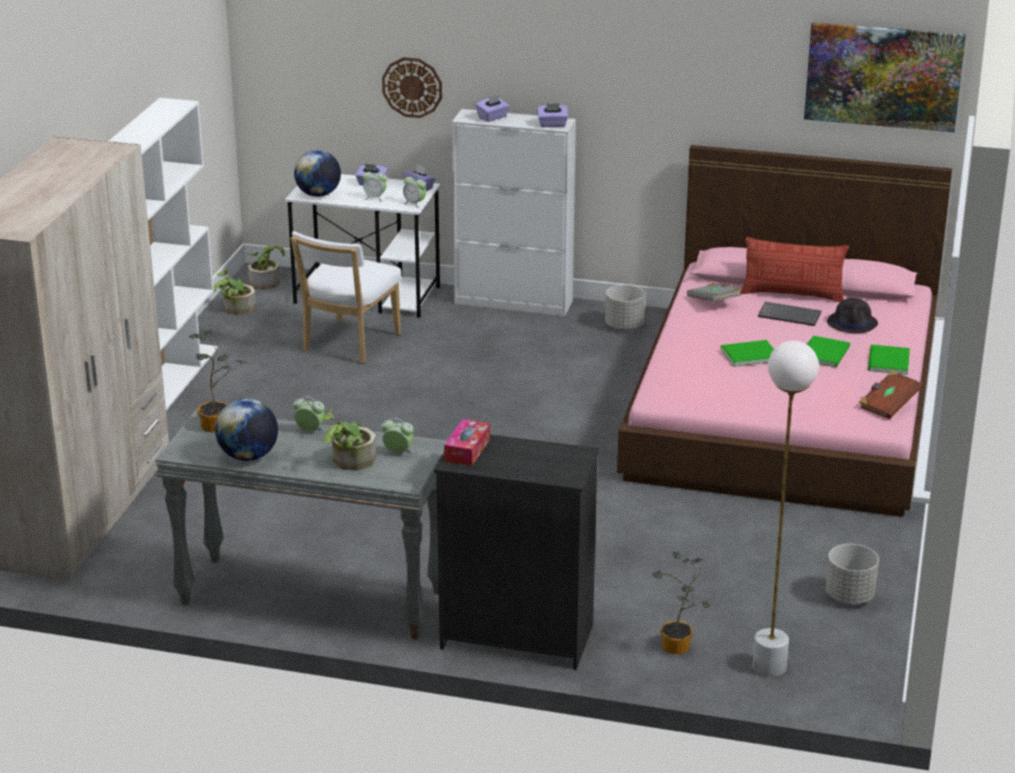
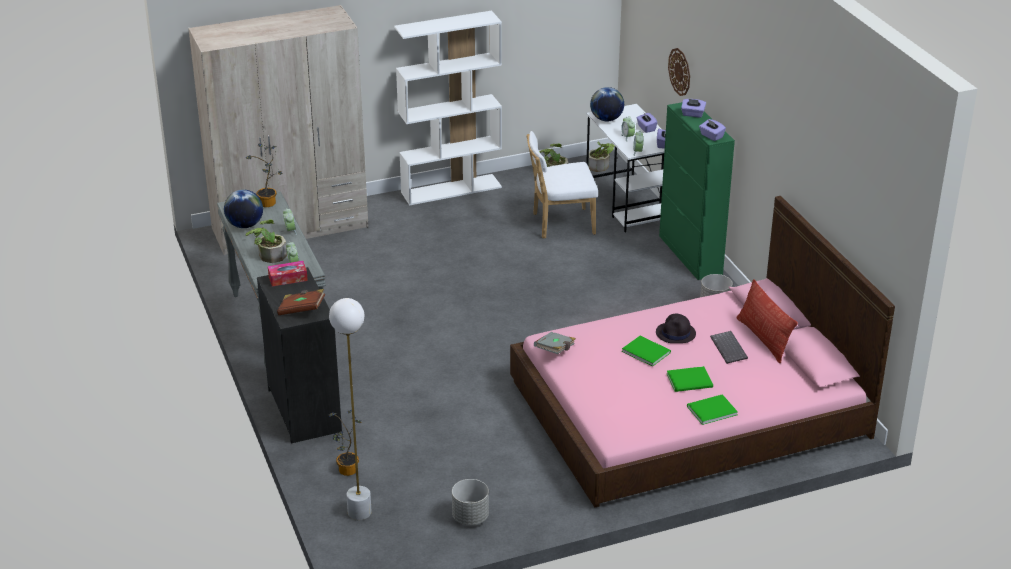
camera: 55 degrees right, 5 degrees up
(514, 302) = (690, 255): white cabinet -> green cabinet
(714, 302) = (708, 313): grey book -> grey book (555, 350)
(852, 323) = (752, 377): black hat -> black hat (676, 333)
(883, 76) = (871, 205): picture -> none
(888, 405) = (646, 431): brown book -> brown book (302, 310)

